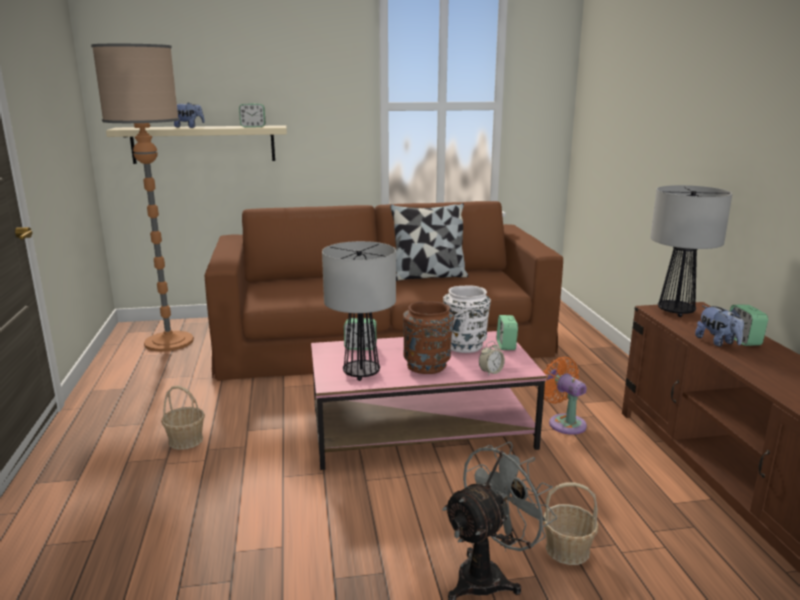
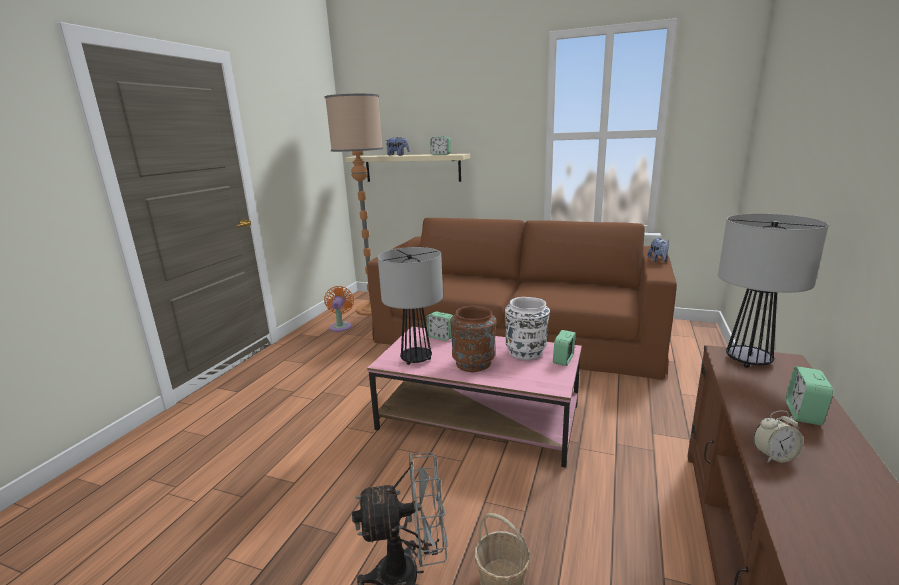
camera: 30 degrees right, 0 degrees up
(185, 440) = (316, 381): basket -> none
(428, 276) = (556, 285): pillow -> none
(491, 372) = (521, 382): alarm clock -> alarm clock (773, 456)
(564, 423) = (614, 448): orange fan -> orange fan (341, 326)
(717, 342) = (761, 408): plush toy -> plush toy (658, 260)

